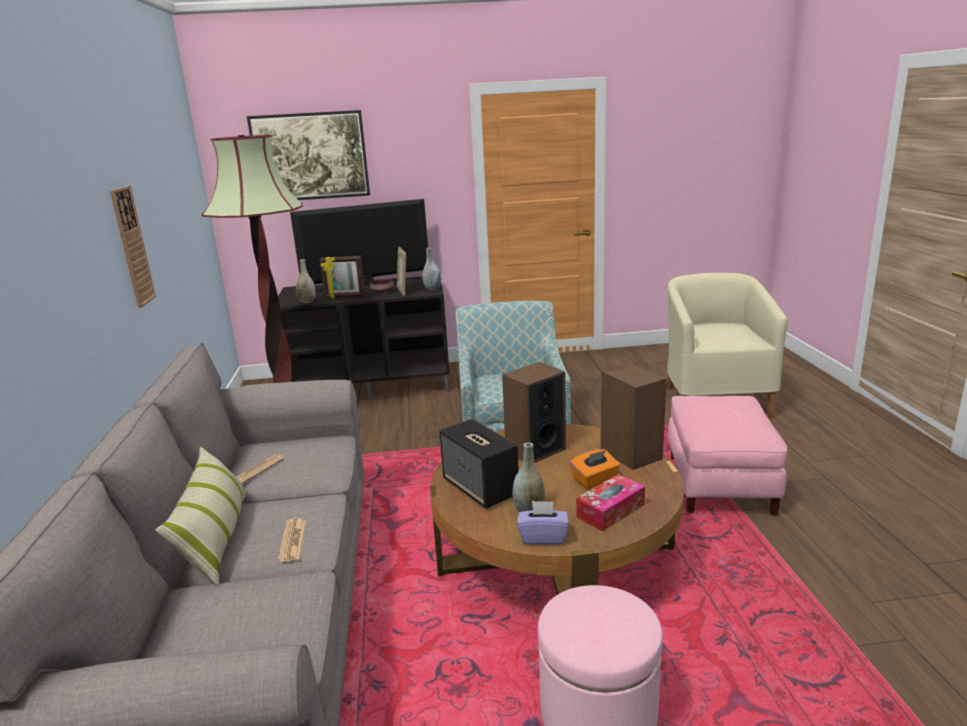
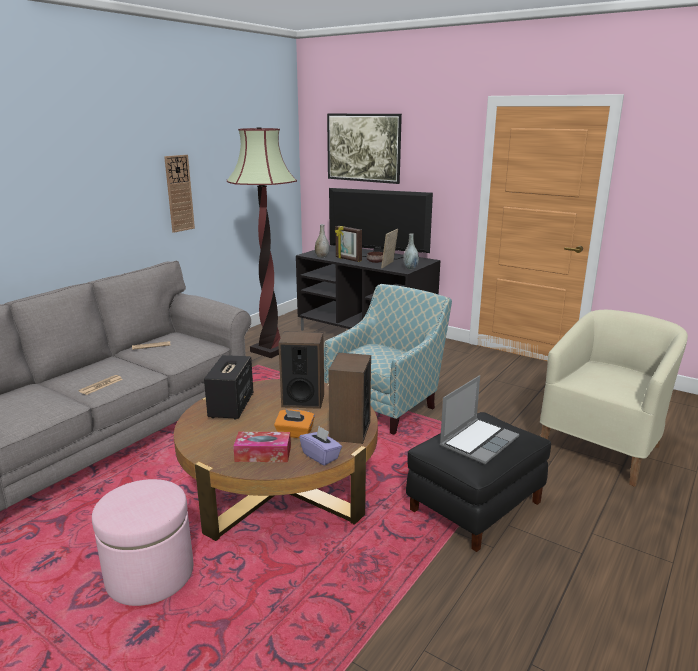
camera: 40 degrees right, 0 degrees up
(216, 538) = (83, 369): pillow -> none
(529, 510) = (227, 430): grey vase -> none
(543, 537) = (202, 447): purple tissue box -> purple tissue box (321, 456)
(718, 483) = (475, 505): pink ottoman -> black ottoman
(726, 416) = (478, 441): none -> laptop

